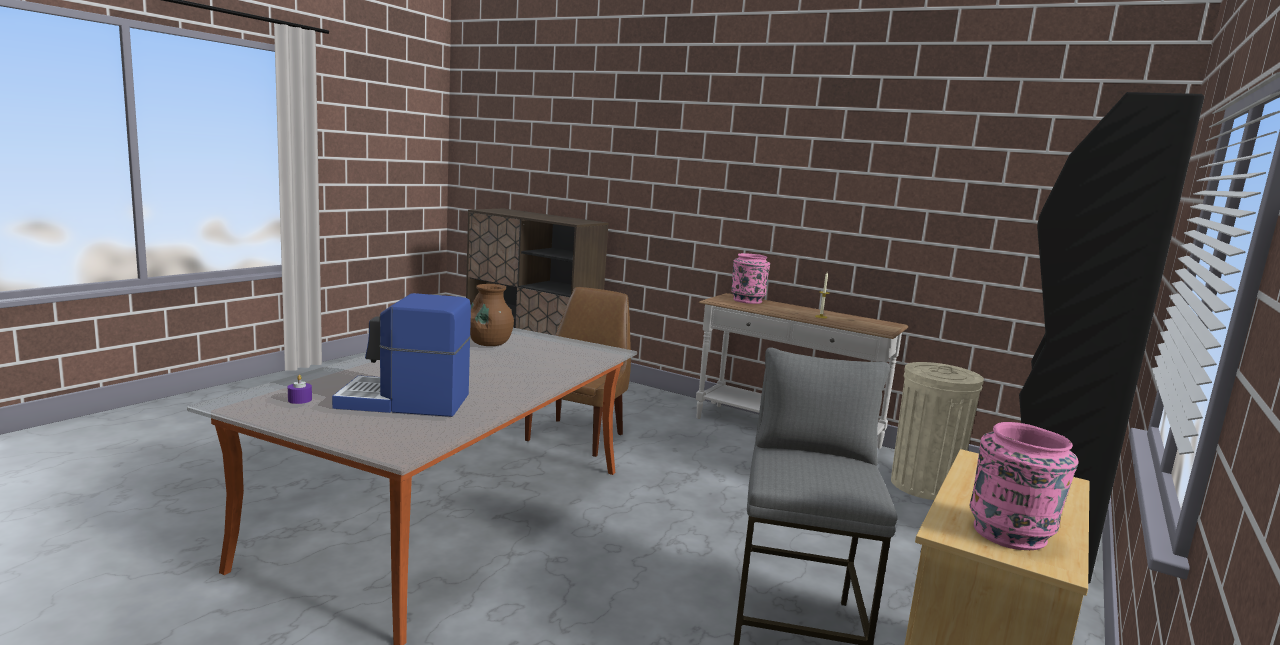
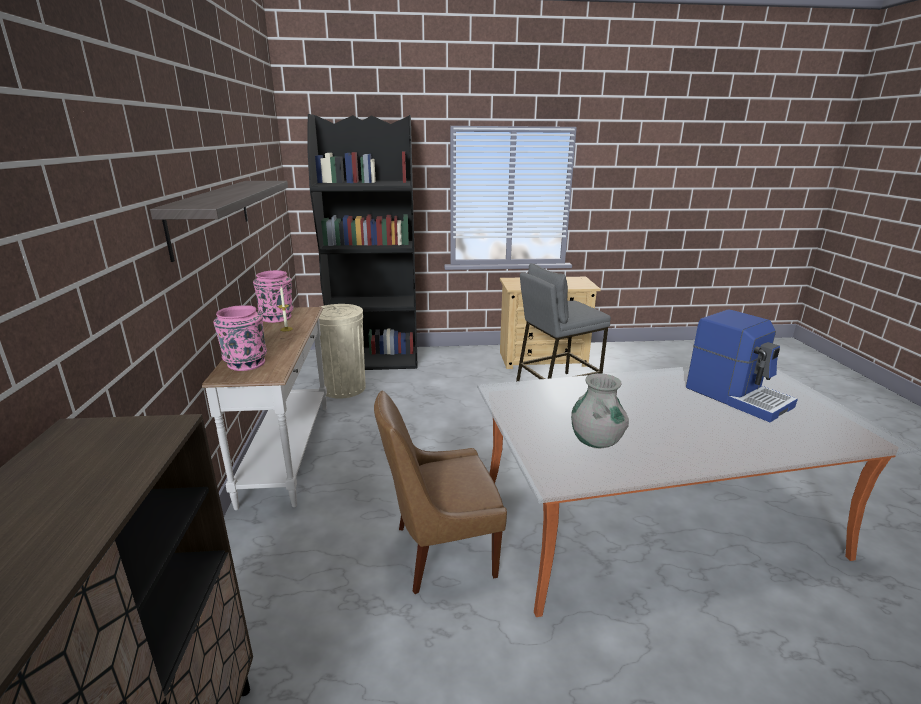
camera: 125 degrees left, 10 degrees up
(300, 400) = (821, 423): purple candle -> none
(489, 344) = (596, 441): brown vase -> grey vase
(819, 192) = (211, 215): none -> shelf
(1011, 534) = (572, 282): pink vase -> pink vase (277, 317)

